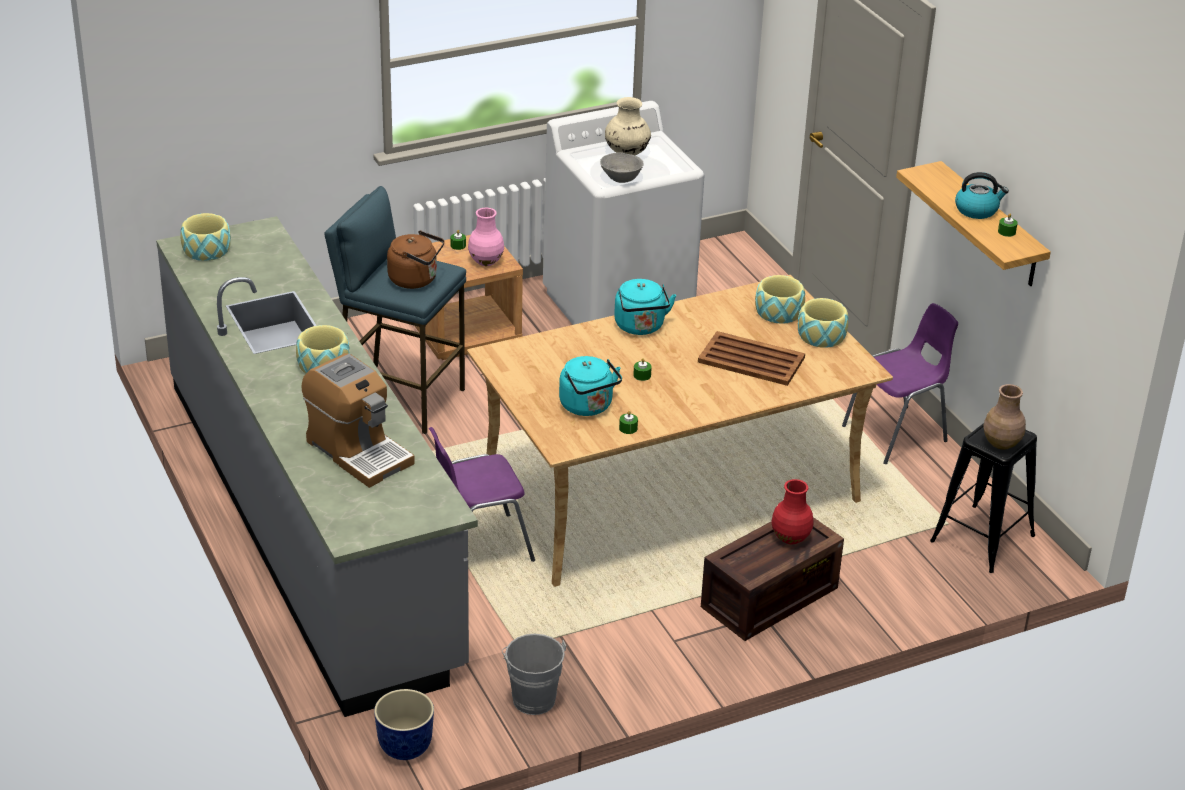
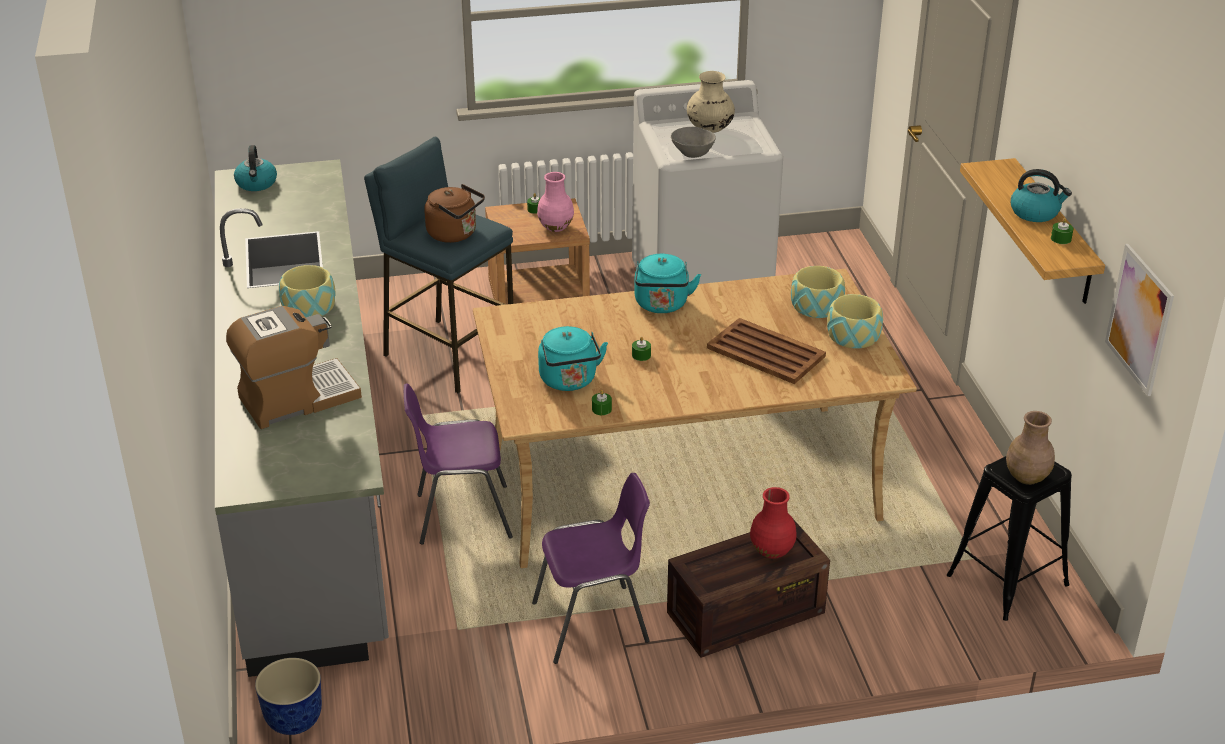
camera: 15 degrees right, 0 degrees up
(207, 249) = (256, 184): bowl -> kettle
(358, 451) = (297, 398): coffee machine -> coffee machine turned 90 degrees counterclockwise
(532, 696) = (449, 685): grey bucket -> none
(897, 434) = (949, 453): purple chair -> purple chair (593, 623)
(1090, 296) = (1139, 319): none -> picture

